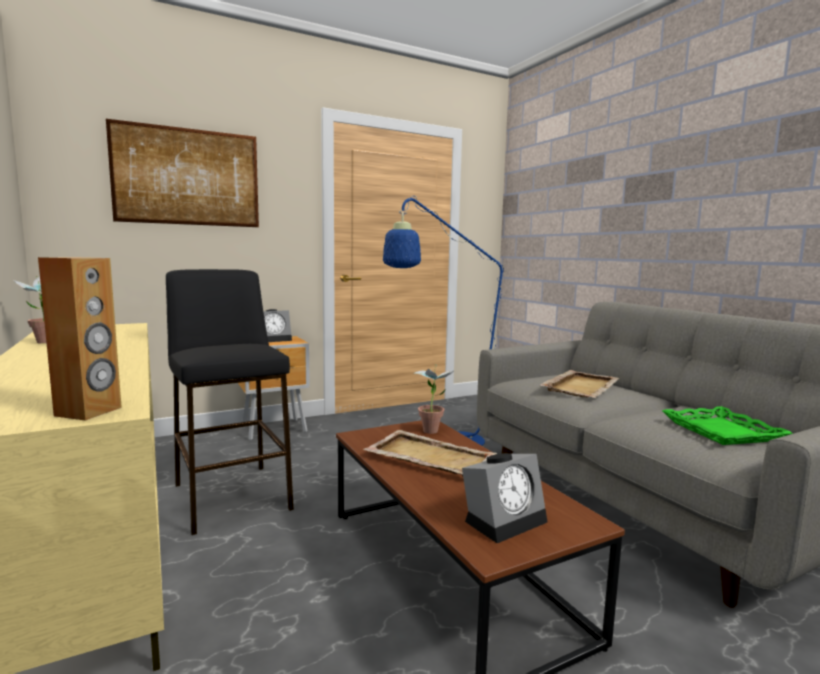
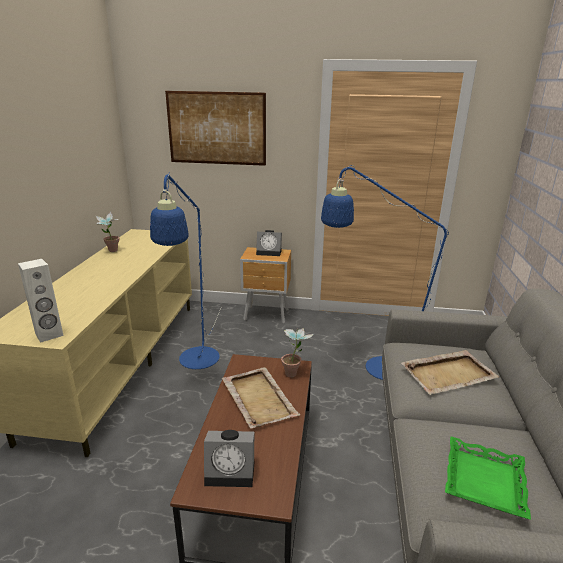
camera: 35 degrees right, 15 degrees up
(89, 412) = (49, 335): brown speaker -> white speaker
(231, 496) = (197, 364): black stool -> blue floor lamp

